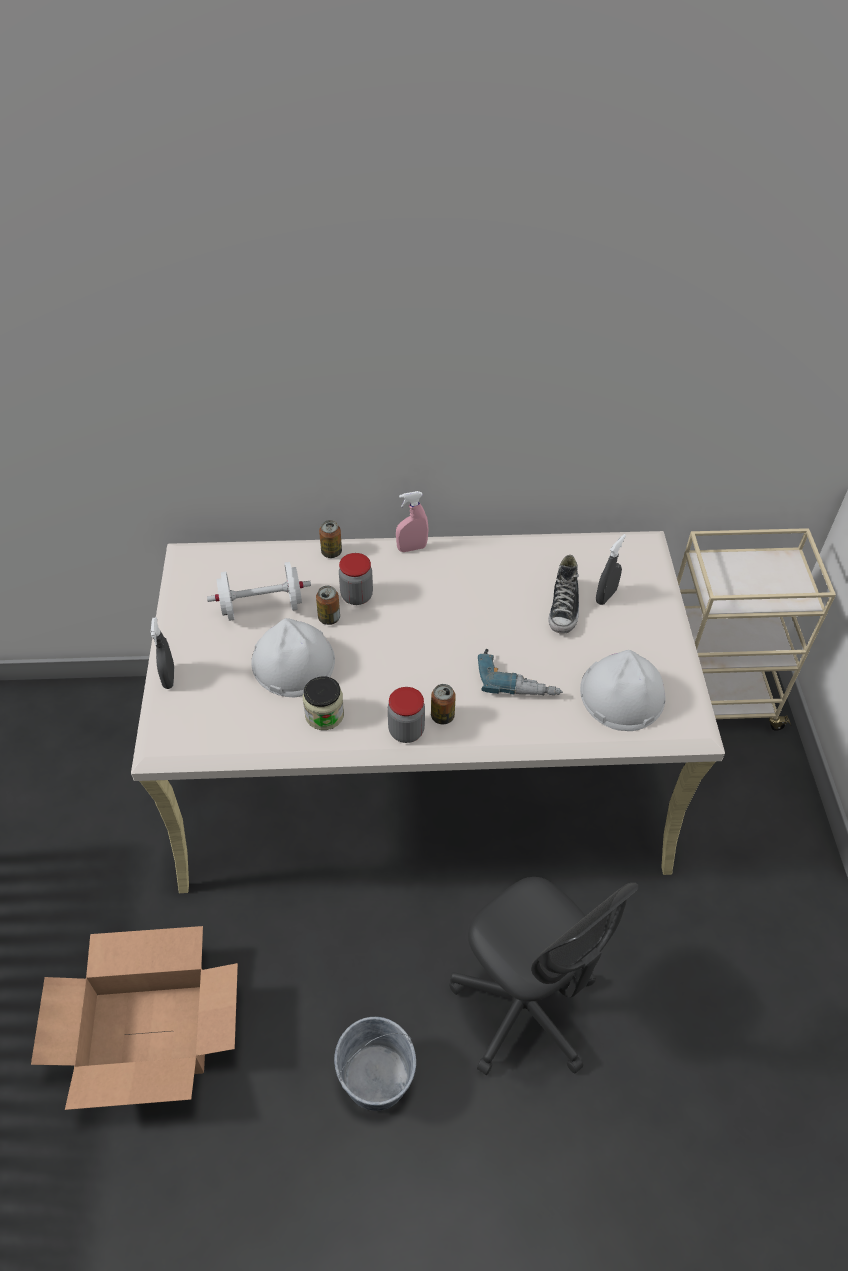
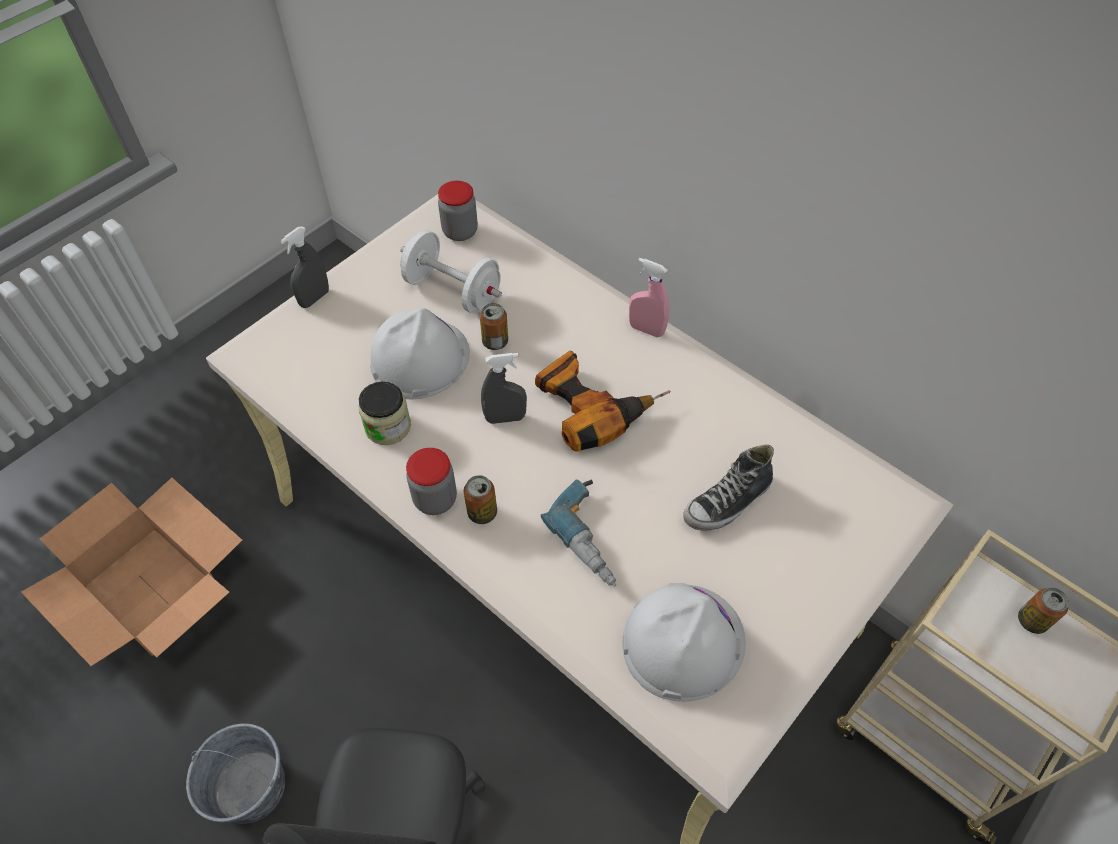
camera: 45 degrees right, 5 degrees up
(331, 552) = (568, 282): can -> can (1032, 621)
(356, 596) = (542, 339): jar -> jar (460, 231)
(431, 611) = (592, 404): none -> power drill
(606, 596) = (790, 524): grey spray bottle -> grey spray bottle (505, 418)

